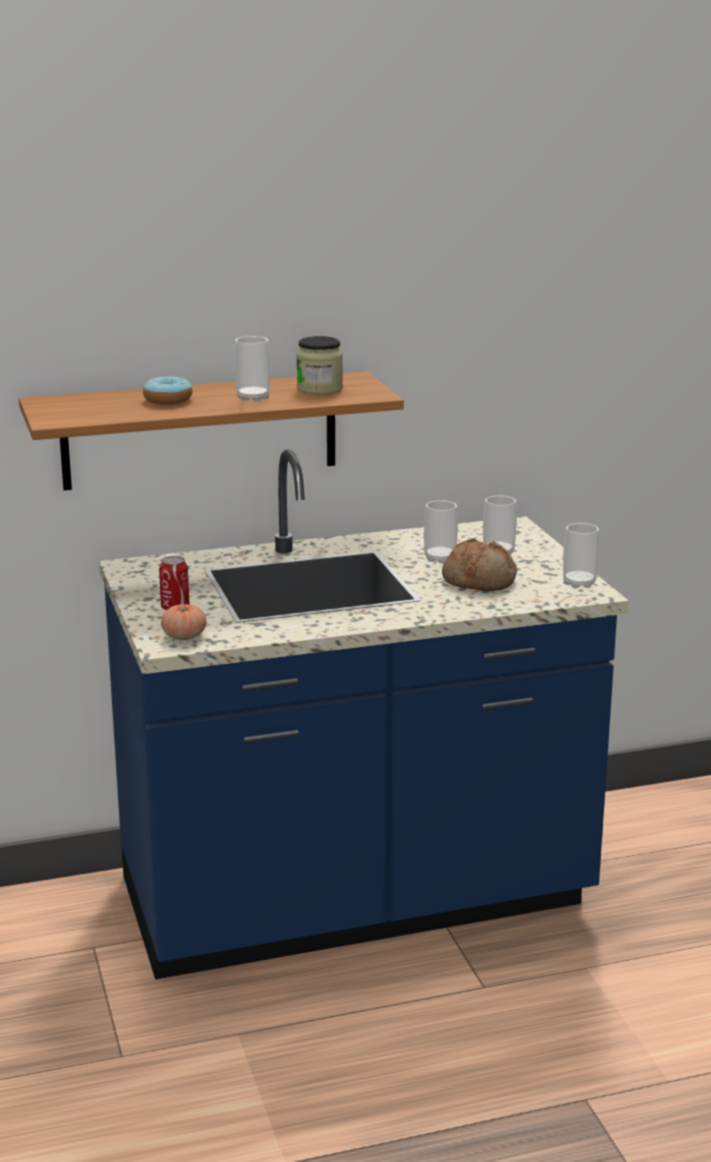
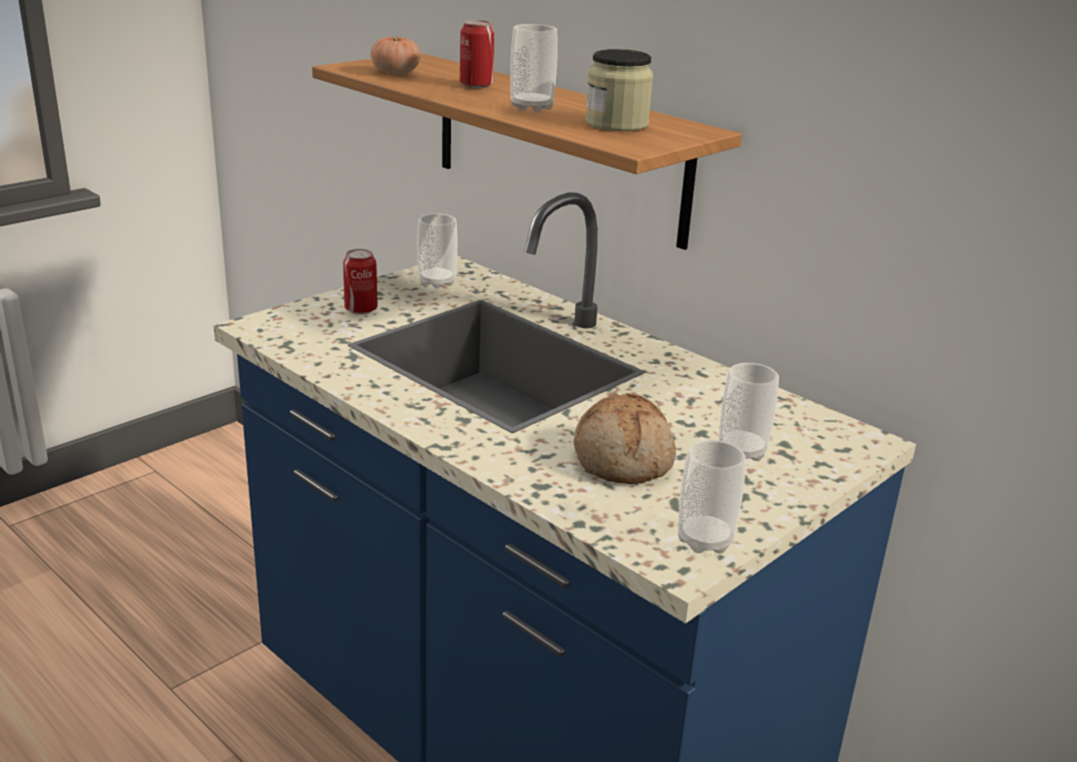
camera: 60 degrees right, 5 degrees up
(168, 400) = (476, 85): donut -> can
(184, 636) = (287, 329): tomato -> tomato (395, 73)
(440, 558) = (669, 415): cup -> cup (437, 282)

